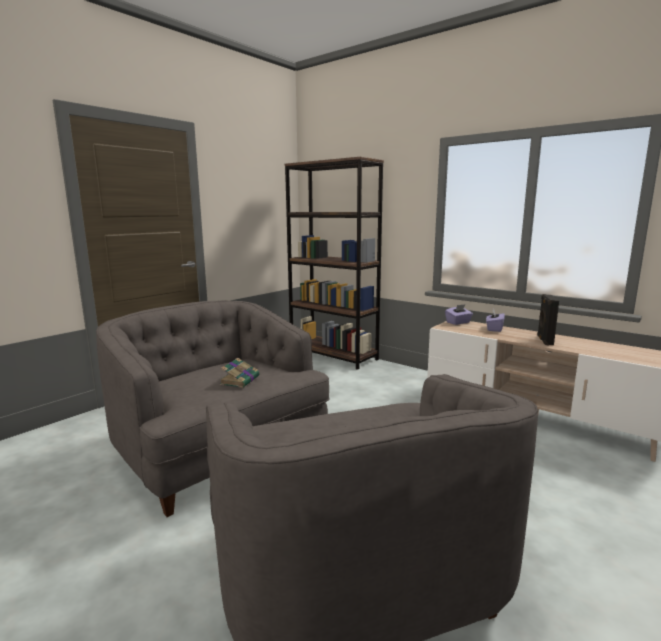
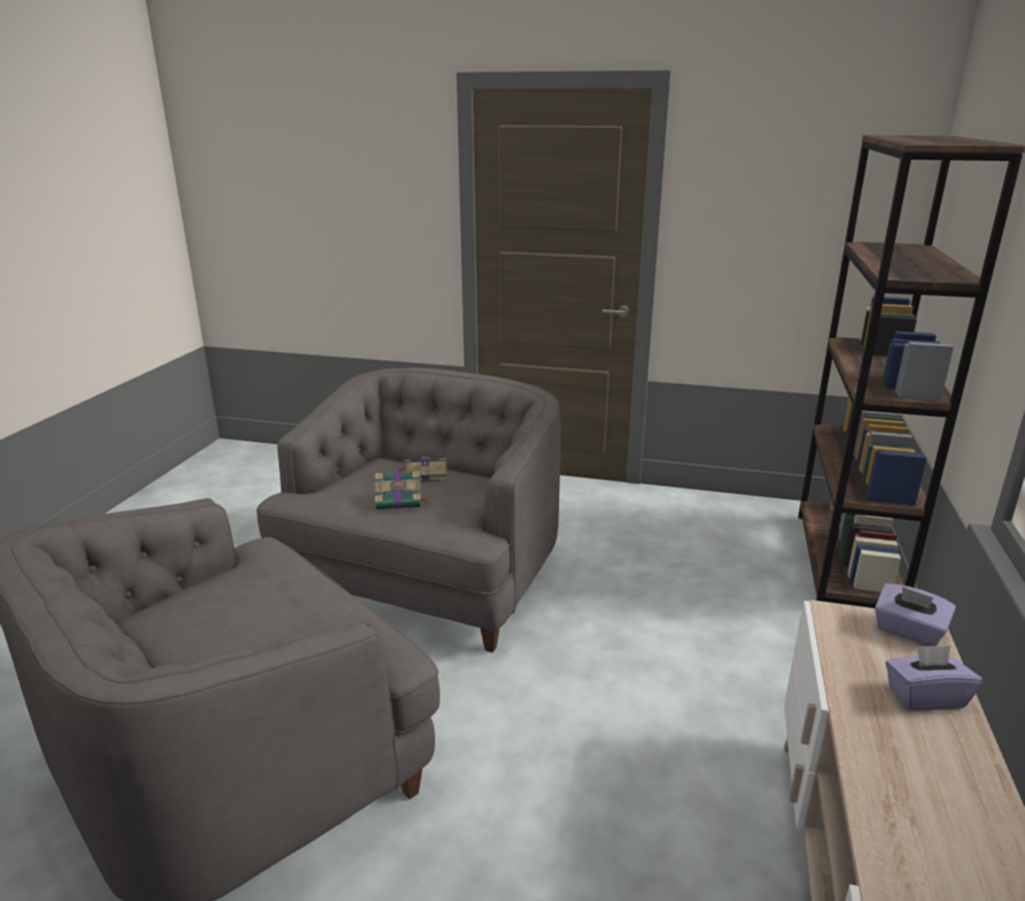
camera: 65 degrees right, 10 degrees up
(214, 369) = (424, 474): none -> book
(544, 340) = (917, 803): black speaker -> none

